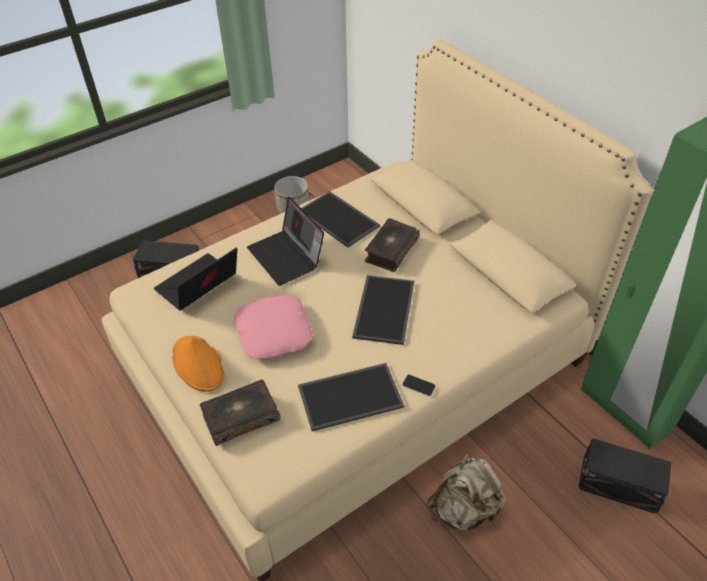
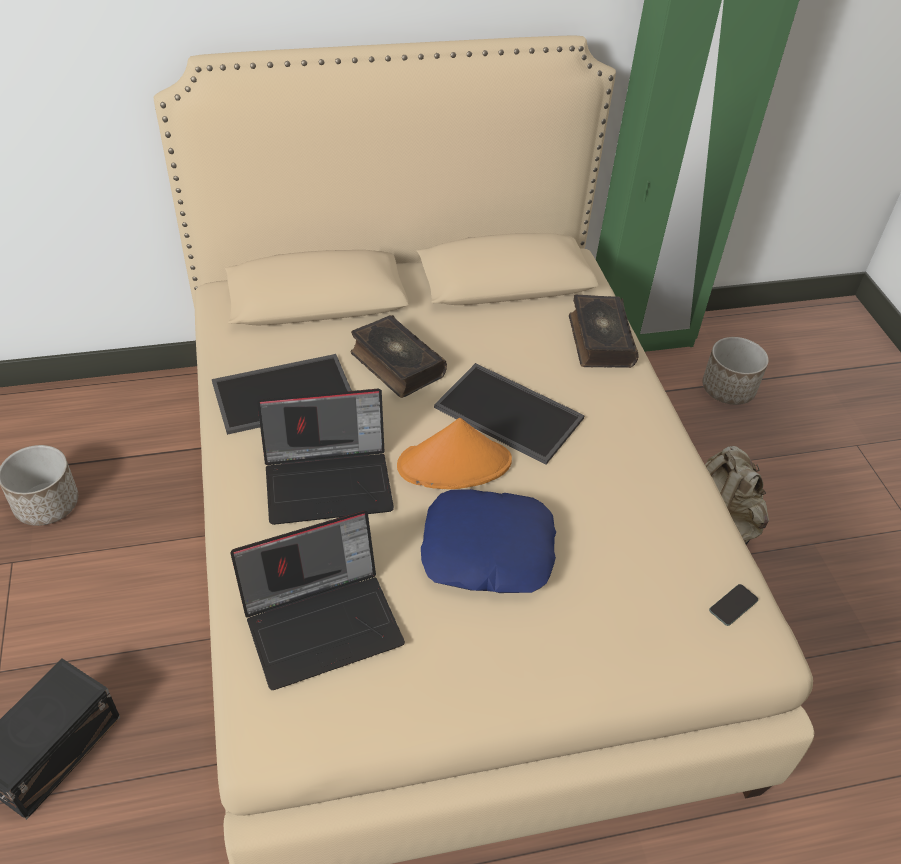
camera: 70 degrees left, 0 degrees up
(198, 286) = (323, 621): laptop -> laptop turned 90 degrees counterclockwise
(198, 364) = (509, 671): orange hat -> orange hat (455, 464)
(241, 417) = (643, 642): book -> book (599, 340)
(273, 332) = (487, 551): pink pillow -> blue pillow
(350, 395) = (649, 502): tray -> none
(418, 385) = (658, 430): phone -> phone (733, 605)
(620, 486) = (728, 389): black storage box -> planter

